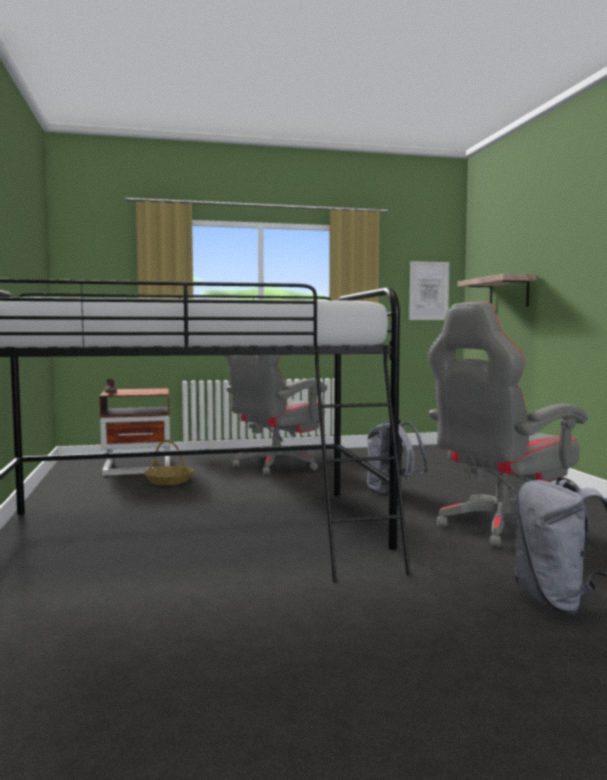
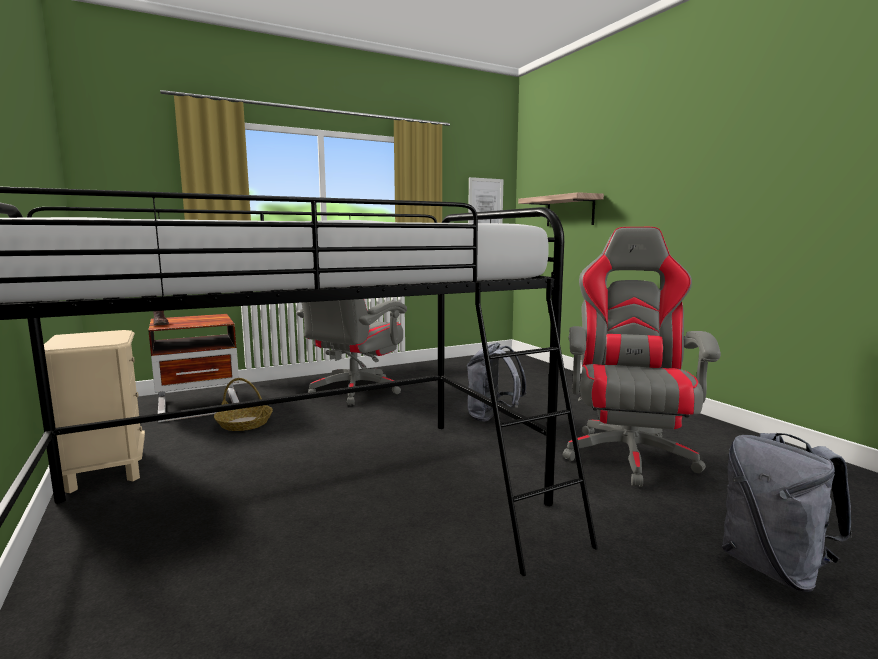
camera: 15 degrees left, 5 degrees up
(55, 500) = (105, 470): none -> beige nightstand
(501, 527) = (628, 456): grey office chair -> grey office chair turned 150 degrees clockwise

